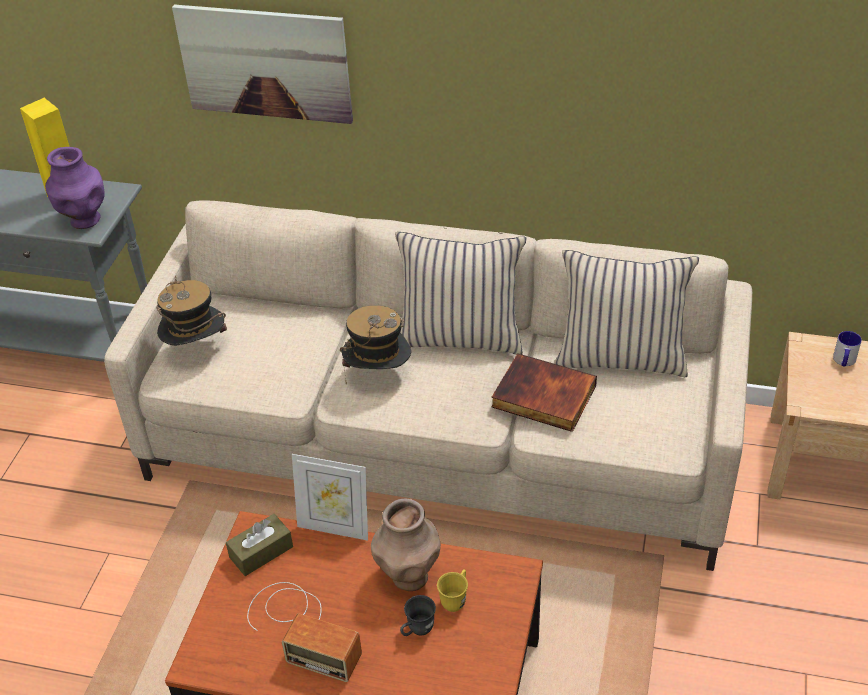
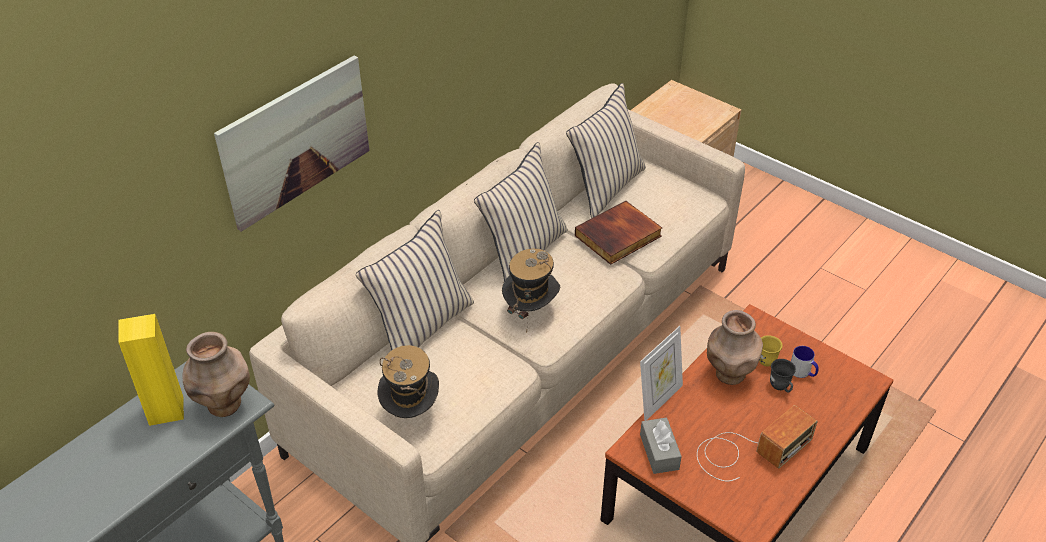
camera: 65 degrees left, 0 degrees up
(84, 220) = (224, 405): purple vase -> brown vase
(261, 552) = (659, 452): brown tissue box -> grey tissue box
(308, 312) = (421, 326): none -> beige pillow
(844, 361) = (661, 111): mug -> mug (803, 372)

